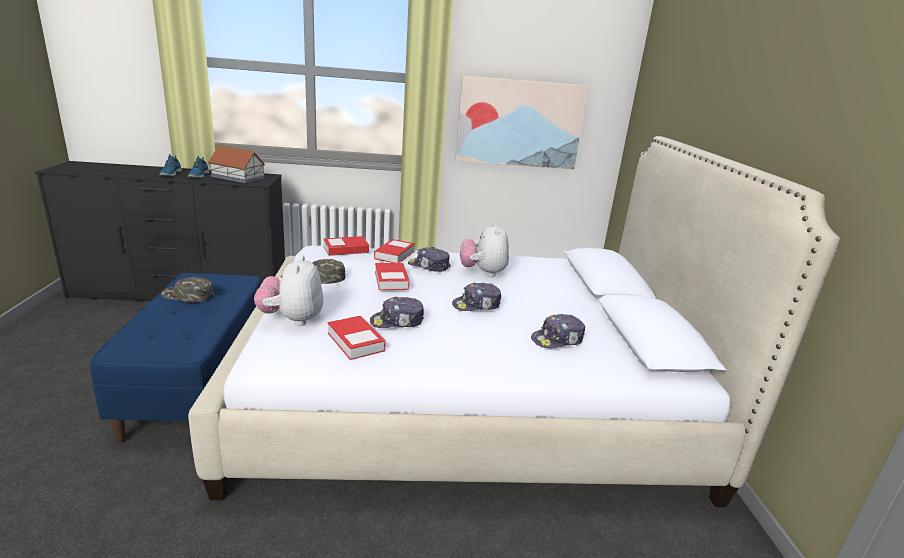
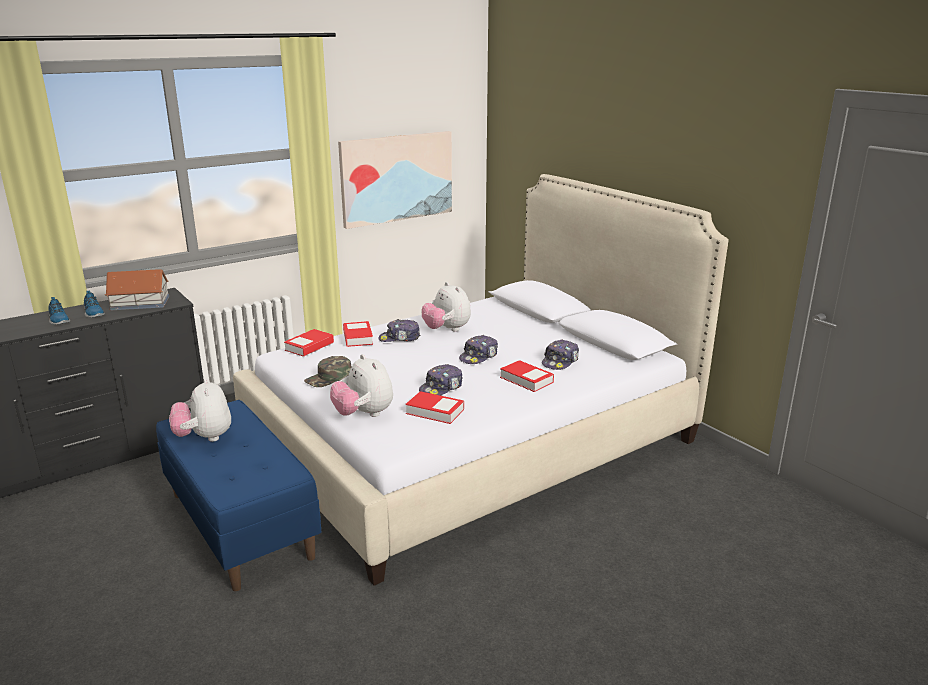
camera: 30 degrees left, 0 degrees up
(188, 295) = (204, 437): green cap -> plush toy
(391, 280) = (390, 359): book -> book (526, 380)

